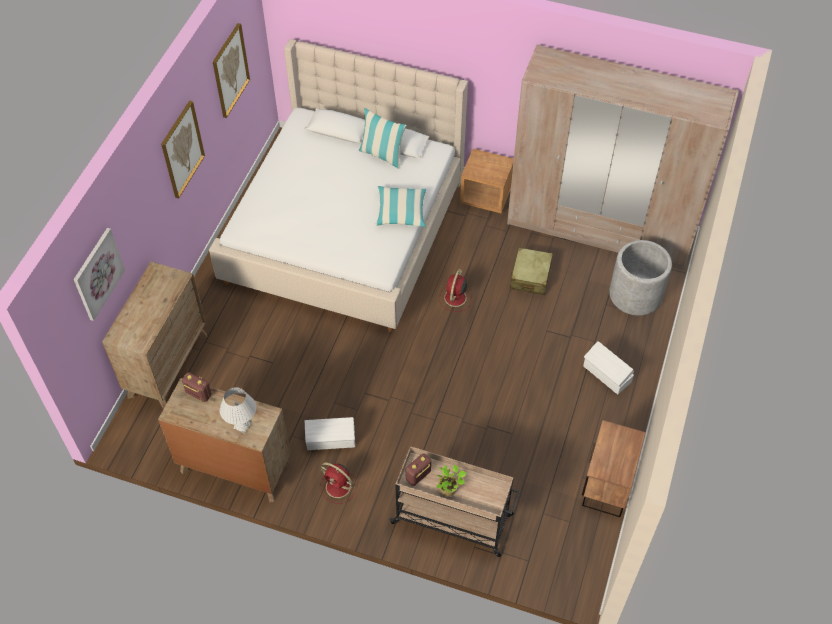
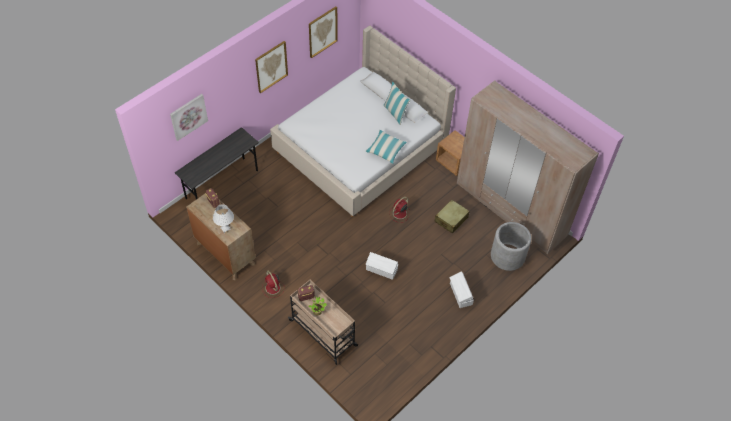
camera: 25 degrees right, 0 degrees up
(167, 365) = (222, 184): brown dresser -> grey desk
(331, 439) = (284, 261): white storage box -> white storage box (381, 270)
(606, 484) = (421, 354): nightstand -> none

